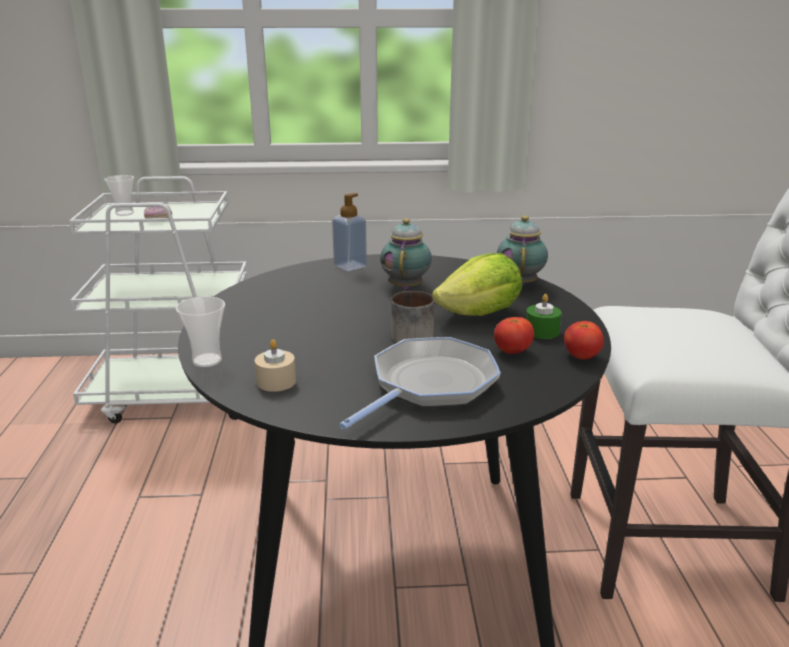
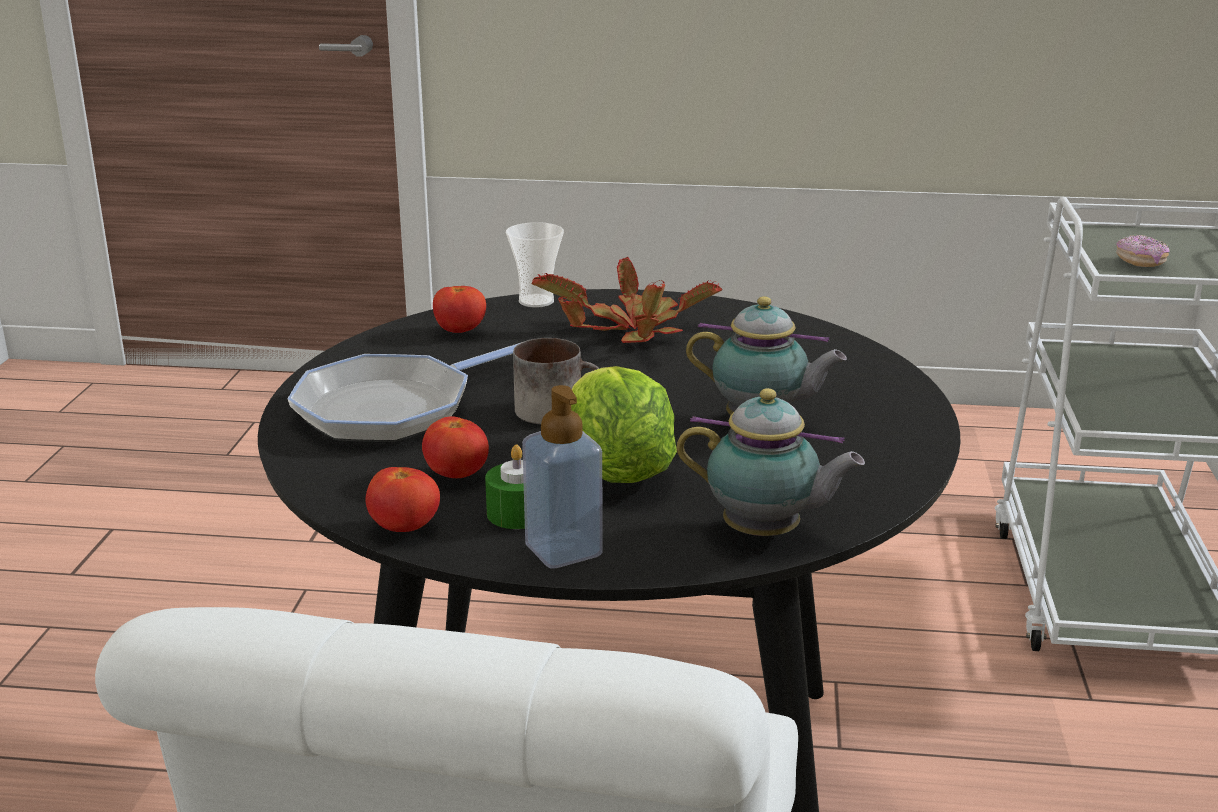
camera: 100 degrees right, 0 degrees up
(124, 213) = (1169, 241): cup -> none
(274, 324) = (629, 332): none -> potted plant
(276, 381) = (460, 331): beige candle -> tomato
(350, 266) = (876, 387): soap dispenser -> soap dispenser (563, 550)
(429, 385) = (393, 408): frying pan -> frying pan turned 90 degrees clockwise

